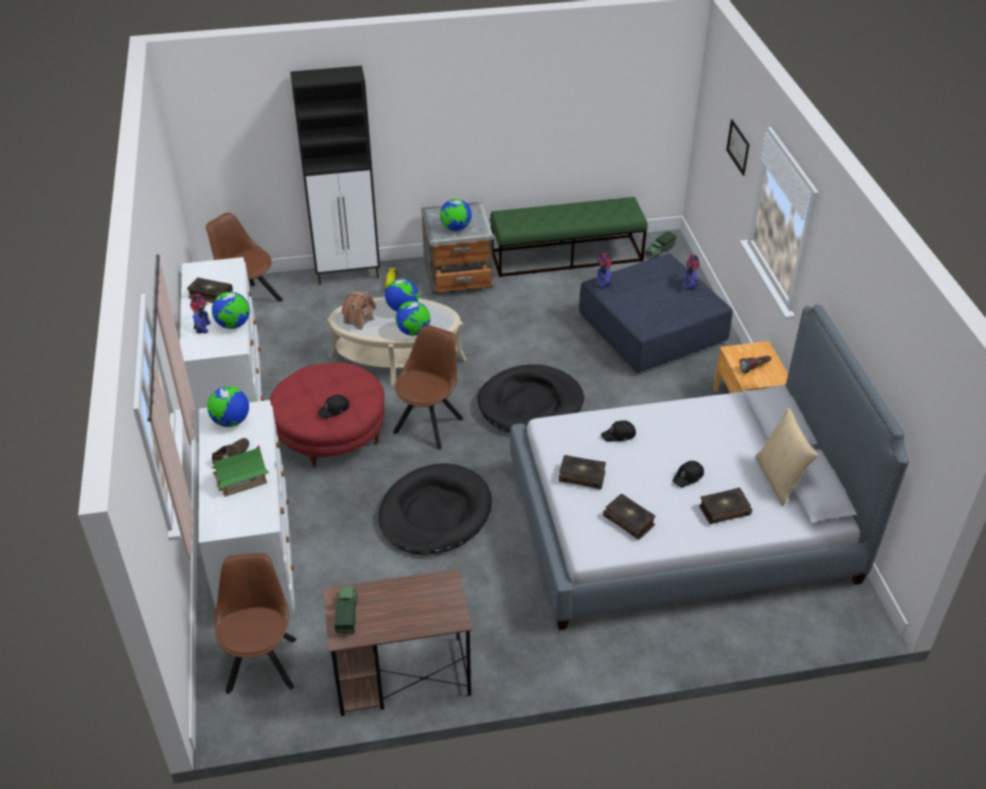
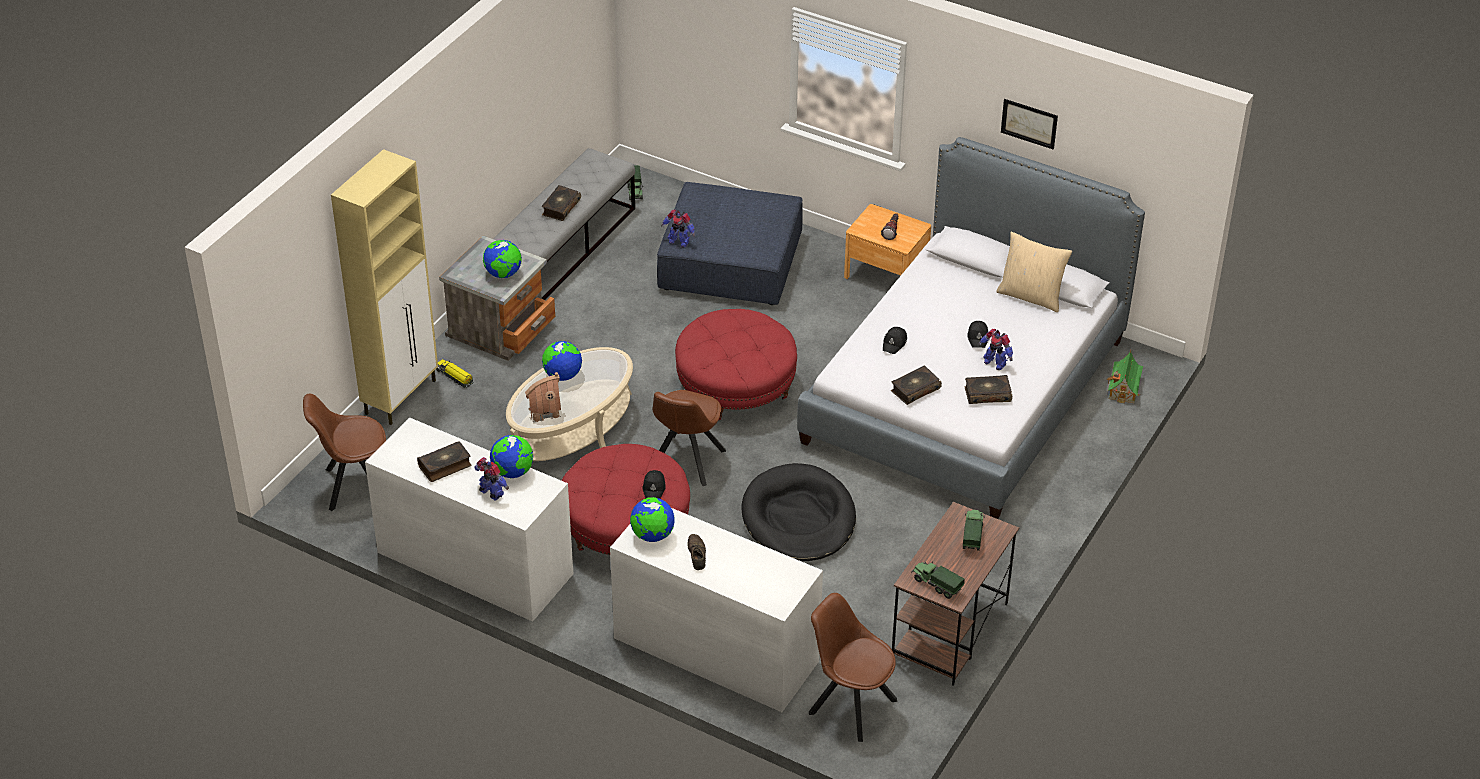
camera: 50 degrees left, 0 degrees up
(241, 480) = (737, 563): toy house -> toy house (1124, 388)
(348, 274) = (401, 396): black cabinet -> beige cabinet
(413, 332) = (605, 387): globe -> none
(429, 424) = (686, 461): brown chair -> brown chair turned 135 degrees counterclockwise
(430, 604) = (972, 535): none -> toy truck
(530, 404) = (736, 388): black dog bed -> red ottoman
(567, 256) = (566, 247): green bench -> grey bench
(690, 284) = (745, 197): toy robot -> toy robot (994, 363)
(724, 510) = (1030, 342): book -> book (560, 207)
(738, 147) = (733, 41): picture -> picture (1029, 123)

